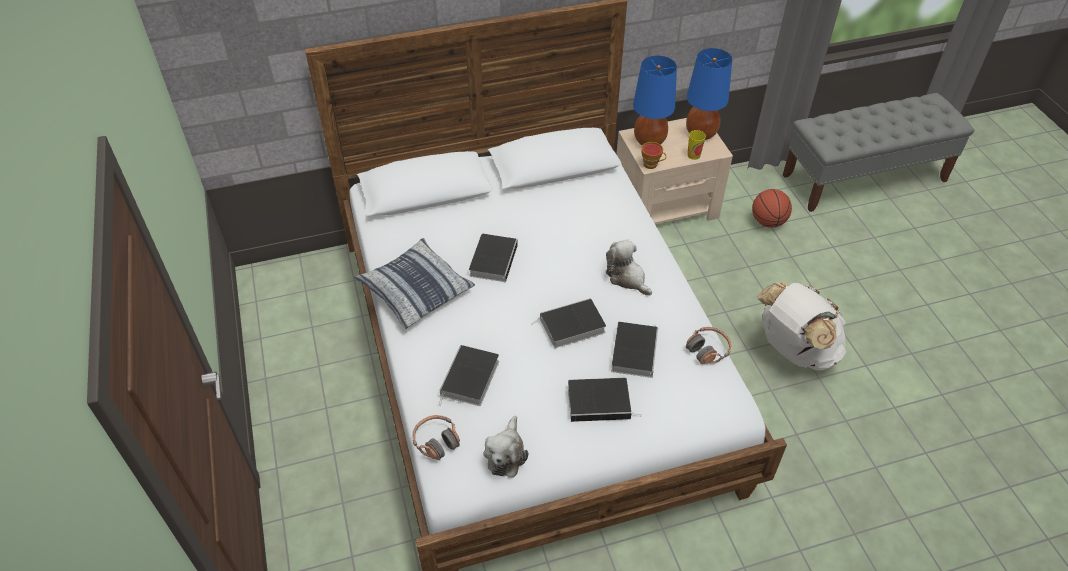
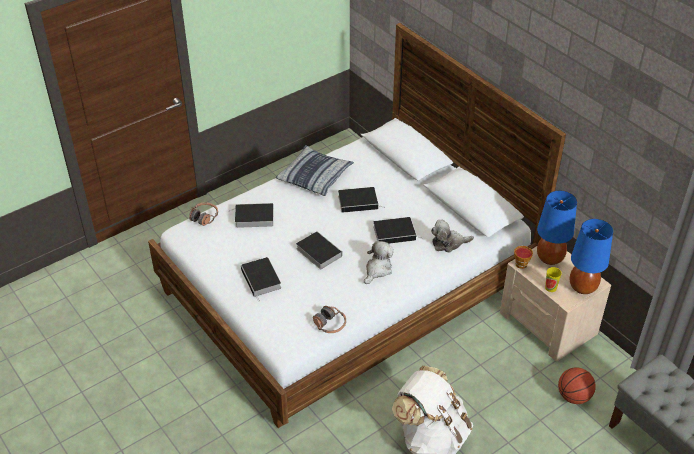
camera: 70 degrees right, 5 degrees down
(506, 454) = (207, 248): plush toy -> plush toy (448, 243)
(634, 350) = (312, 287): book -> book (395, 233)

